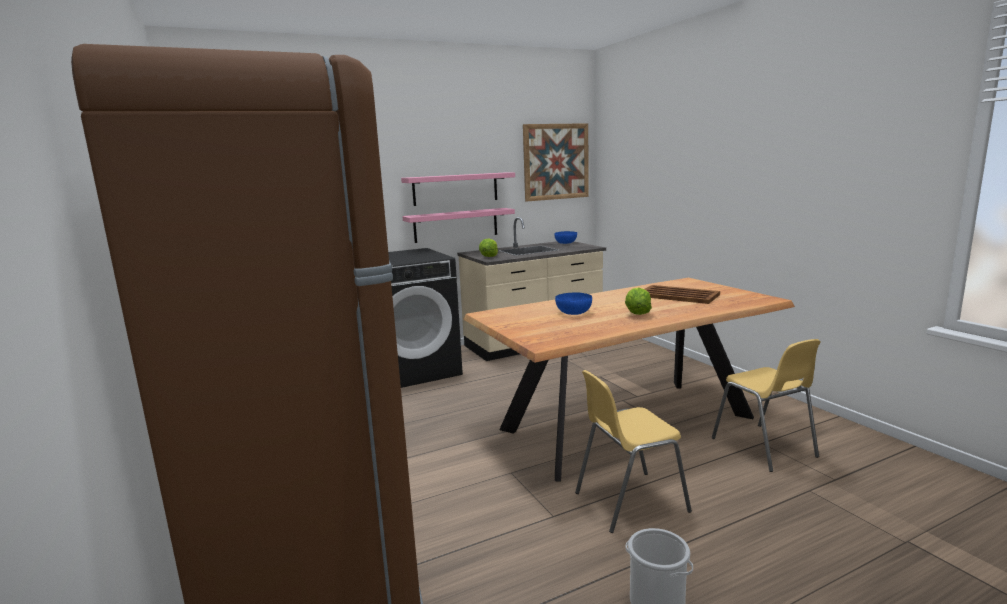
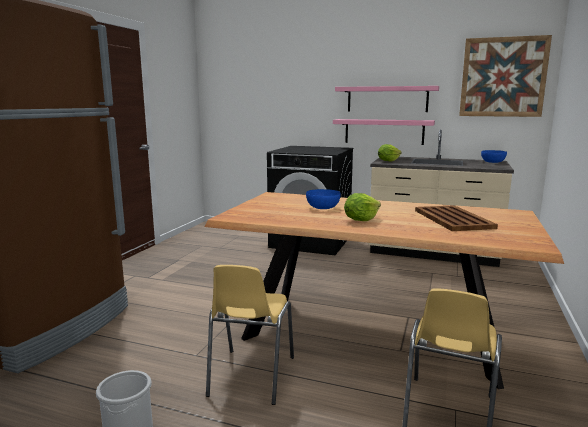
camera: 45 degrees right, 0 degrees up
(629, 501) = (250, 376): yellow chair -> yellow chair turned 105 degrees counterclockwise

